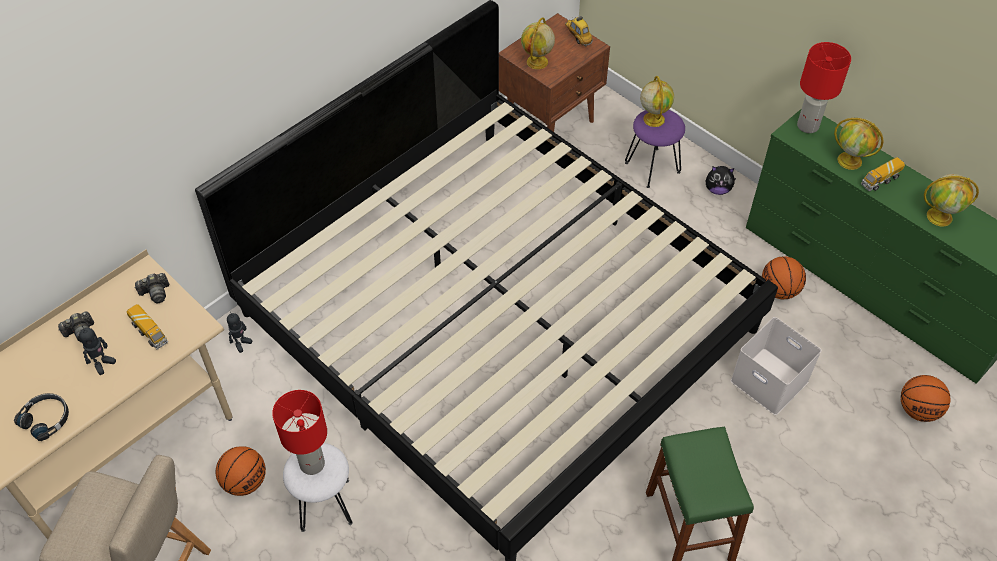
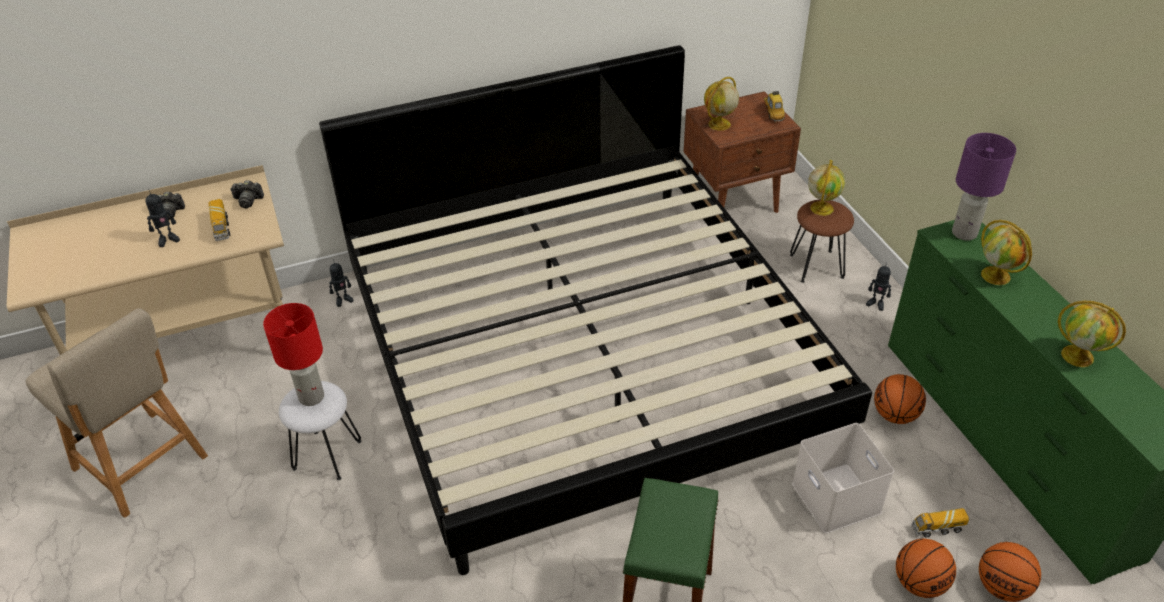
camera: 25 degrees right, 10 degrees down
(46, 418) = (95, 266): black headphones -> none
(245, 482) = (272, 411): basketball -> basketball (919, 583)
(653, 167) = (817, 266): purple stool -> brown stool
(717, 189) = (876, 303): plush toy -> toy robot
(808, 126) = (965, 233): red table lamp -> purple table lamp
(880, 181) = (1021, 303): toy truck -> toy truck (937, 528)

